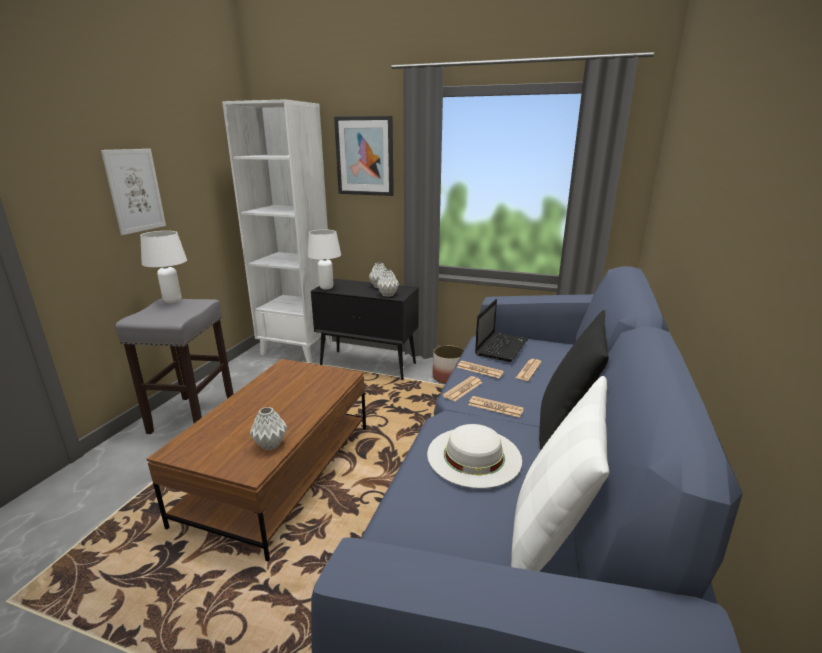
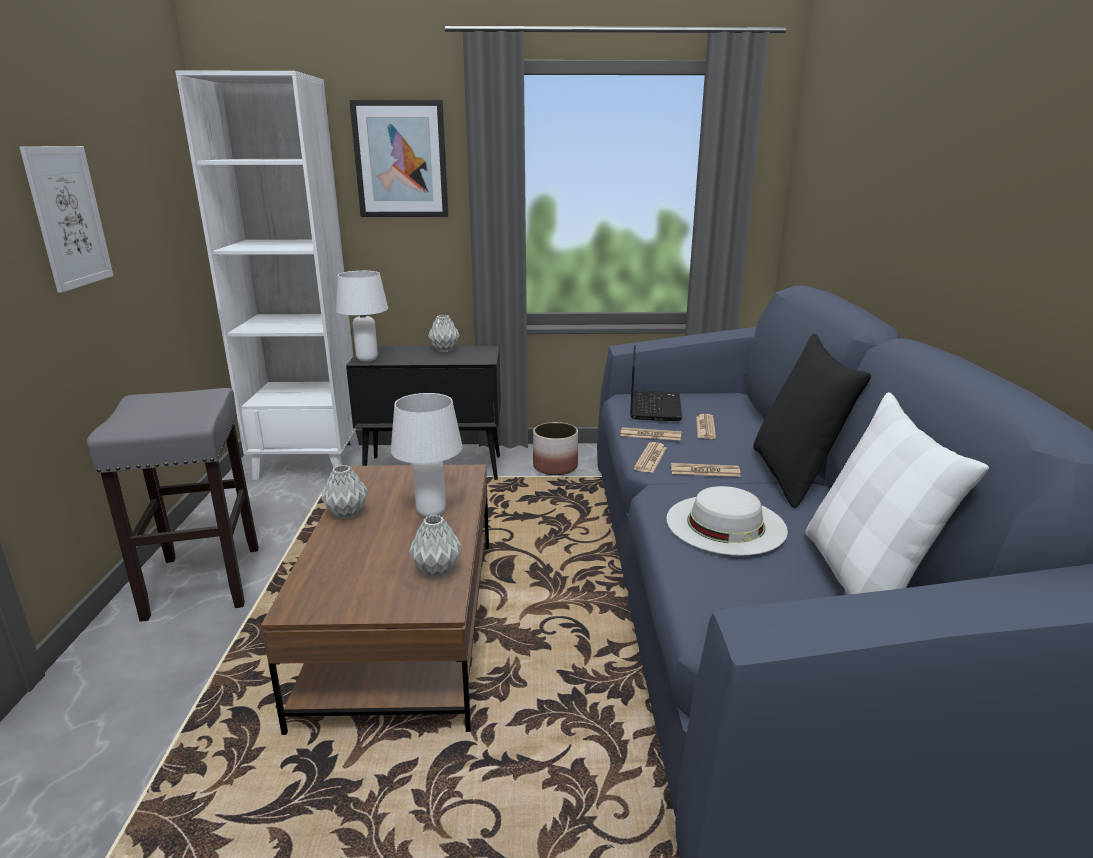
camera: 20 degrees left, 0 degrees up
(172, 301) = (154, 397): white table lamp -> white table lamp (430, 511)
(388, 294) = (468, 359): grey vase -> grey vase (347, 513)

